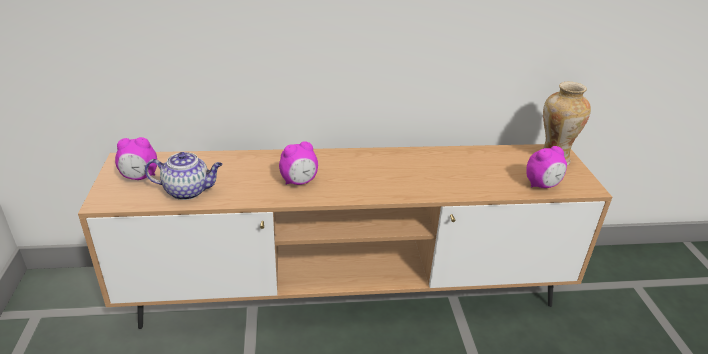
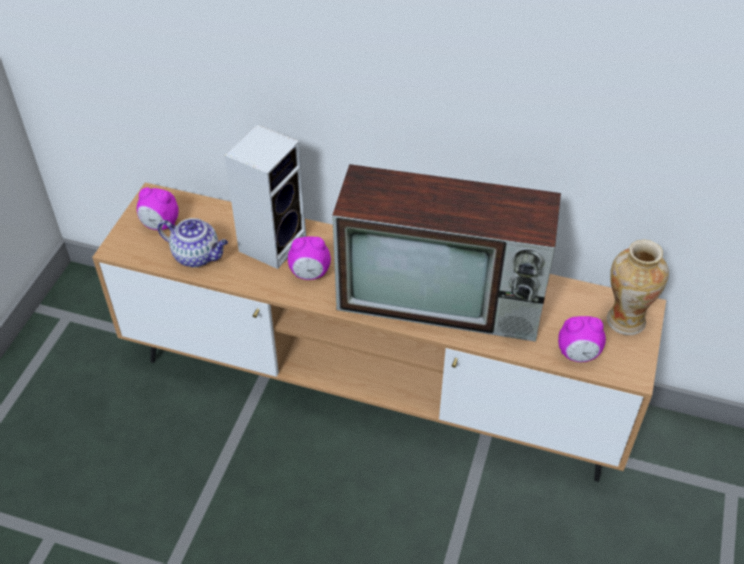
camera: 25 degrees right, 15 degrees up
(253, 168) = (273, 242): none -> speaker
(419, 174) = (444, 298): none -> television

